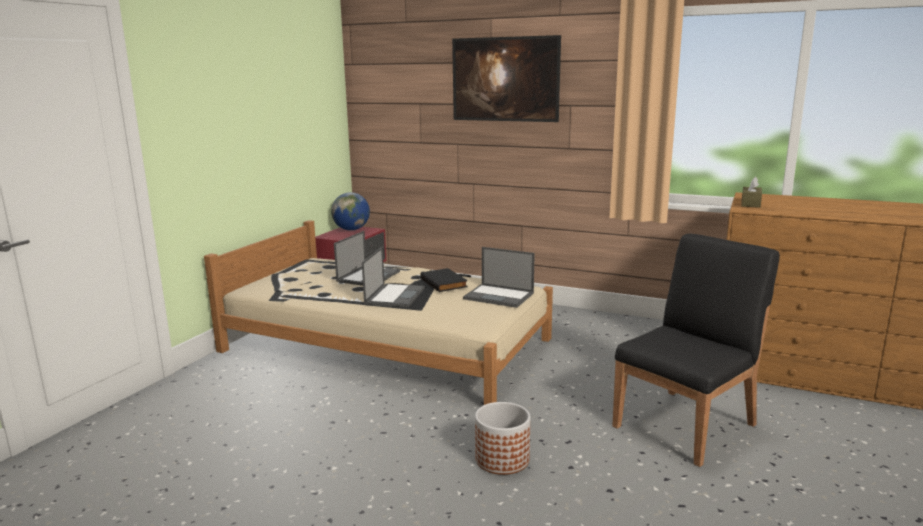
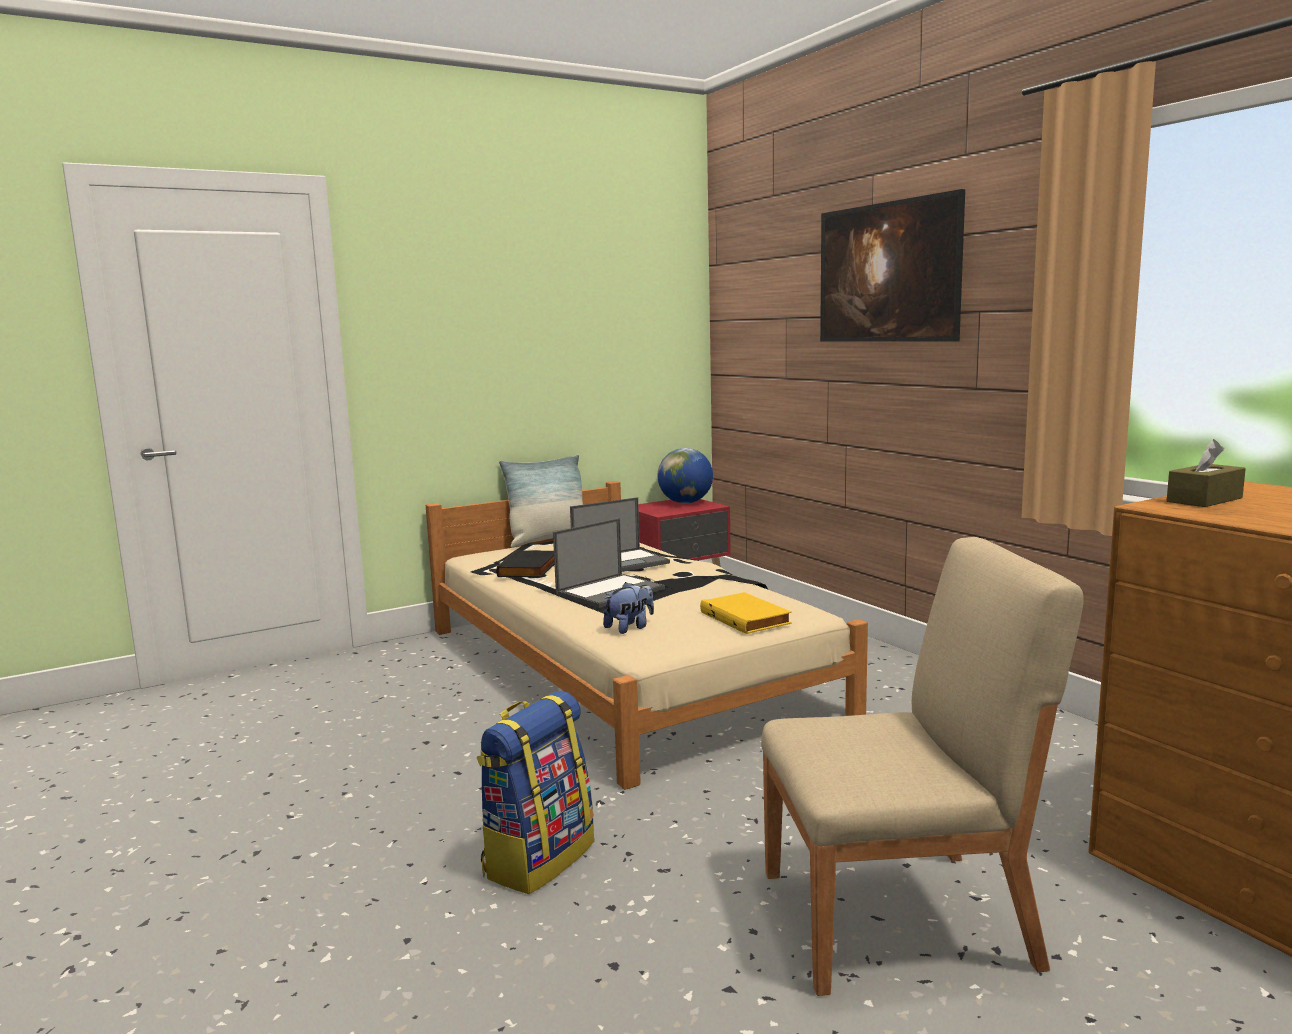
camera: 35 degrees right, 5 degrees down
(282, 269) = (548, 540): none -> pillow
(445, 283) = (702, 587): black book -> black book (530, 568)
(448, 315) = (630, 628): none -> plush toy
(499, 296) = (747, 618): laptop -> yellow book
(501, 459) = (538, 858): planter -> backpack
(686, 425) = (900, 918): black chair -> beige chair

